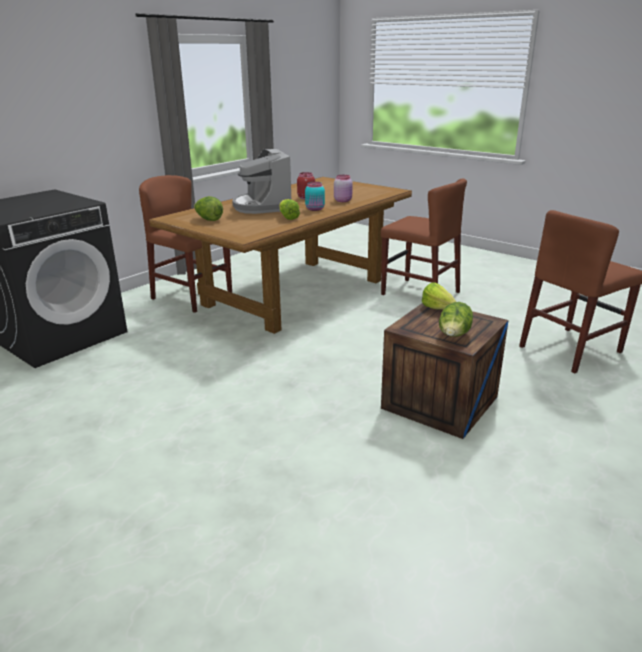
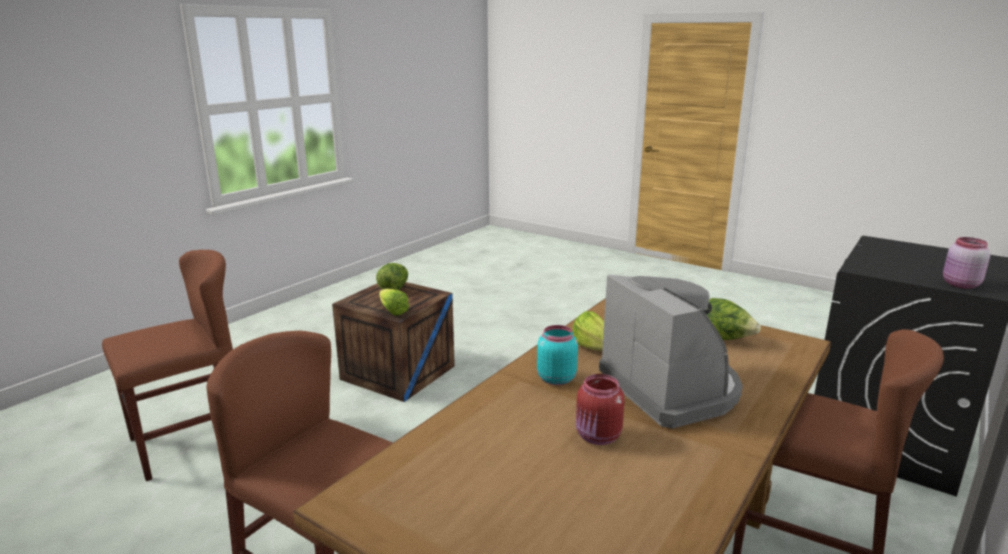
camera: 175 degrees right, 5 degrees down
(343, 201) = (502, 422): pink jar -> pink jar (960, 285)

